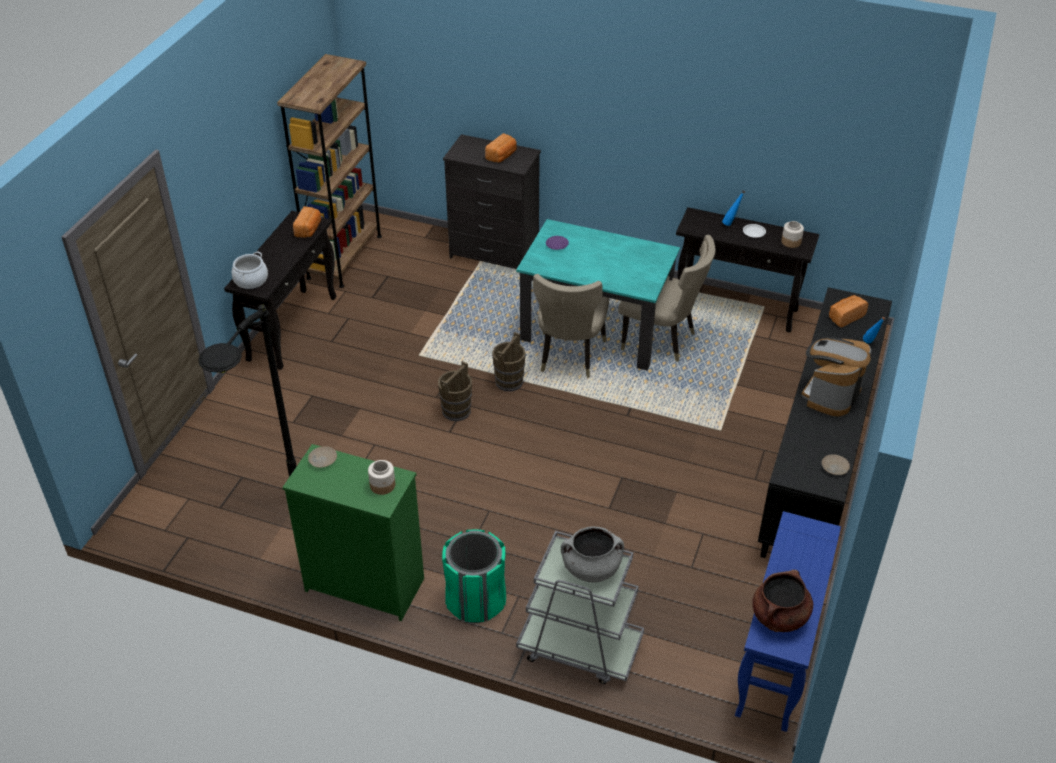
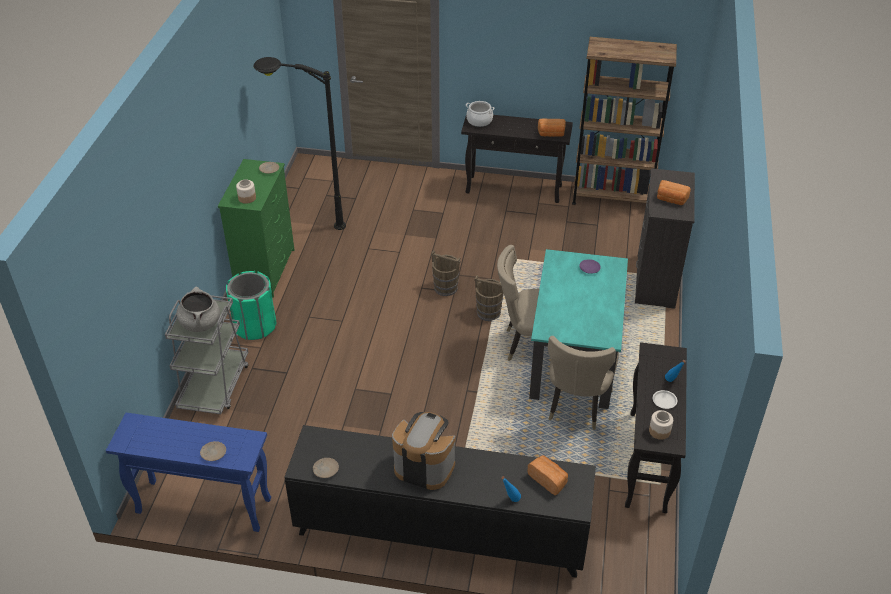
camera: 80 degrees right, 0 degrees up
(779, 617) = (153, 432): brown cooking pot -> none
(814, 559) = (213, 453): none -> beige plate

